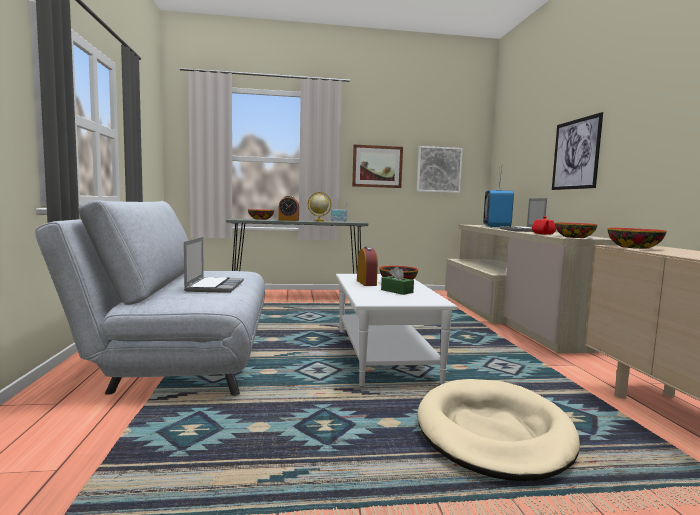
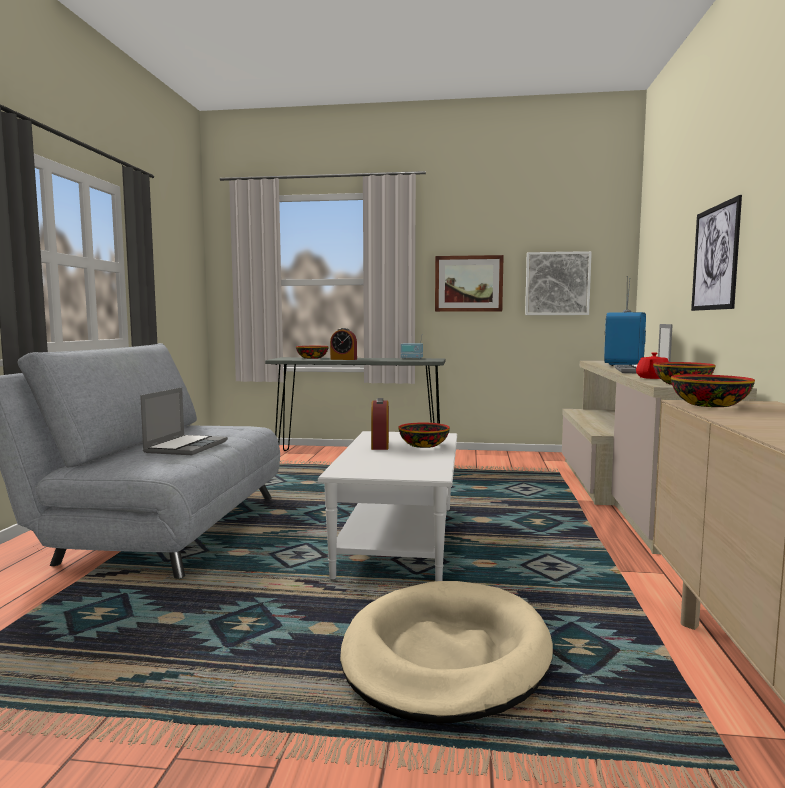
camera: 15 degrees right, 0 degrees up
(318, 221) = (381, 359): globe -> none
(397, 291) = (401, 458): green tissue box -> none

